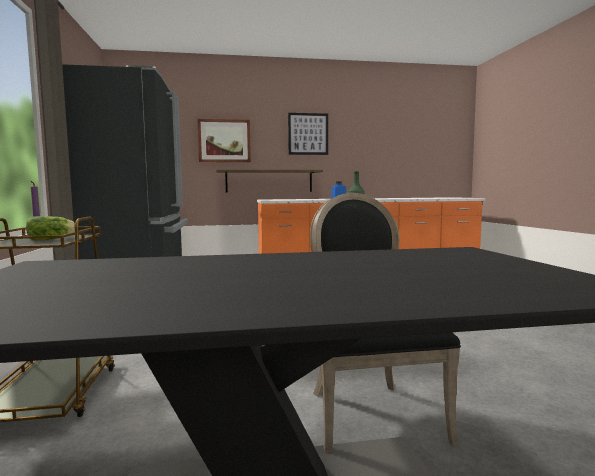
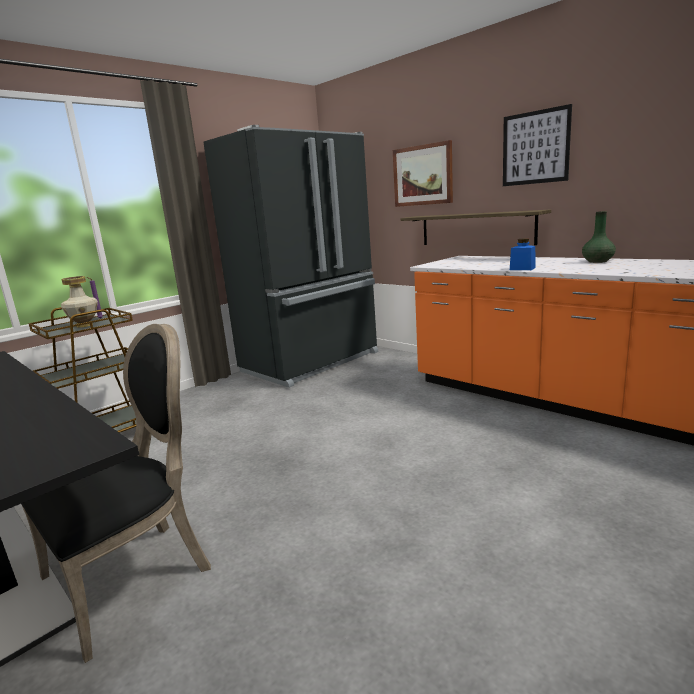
camera: 55 degrees right, 10 degrees up
(53, 239) = (84, 325): lettuce -> vase

